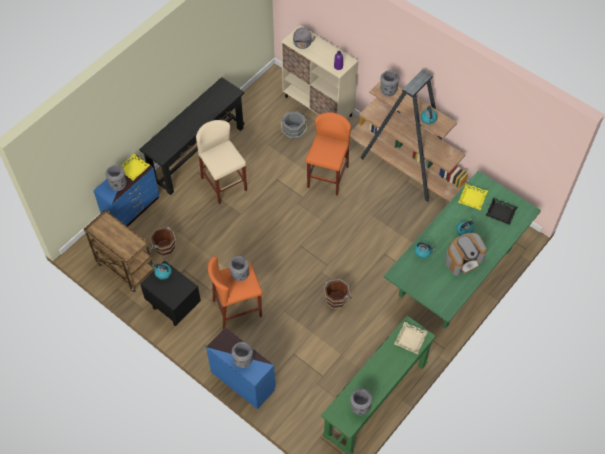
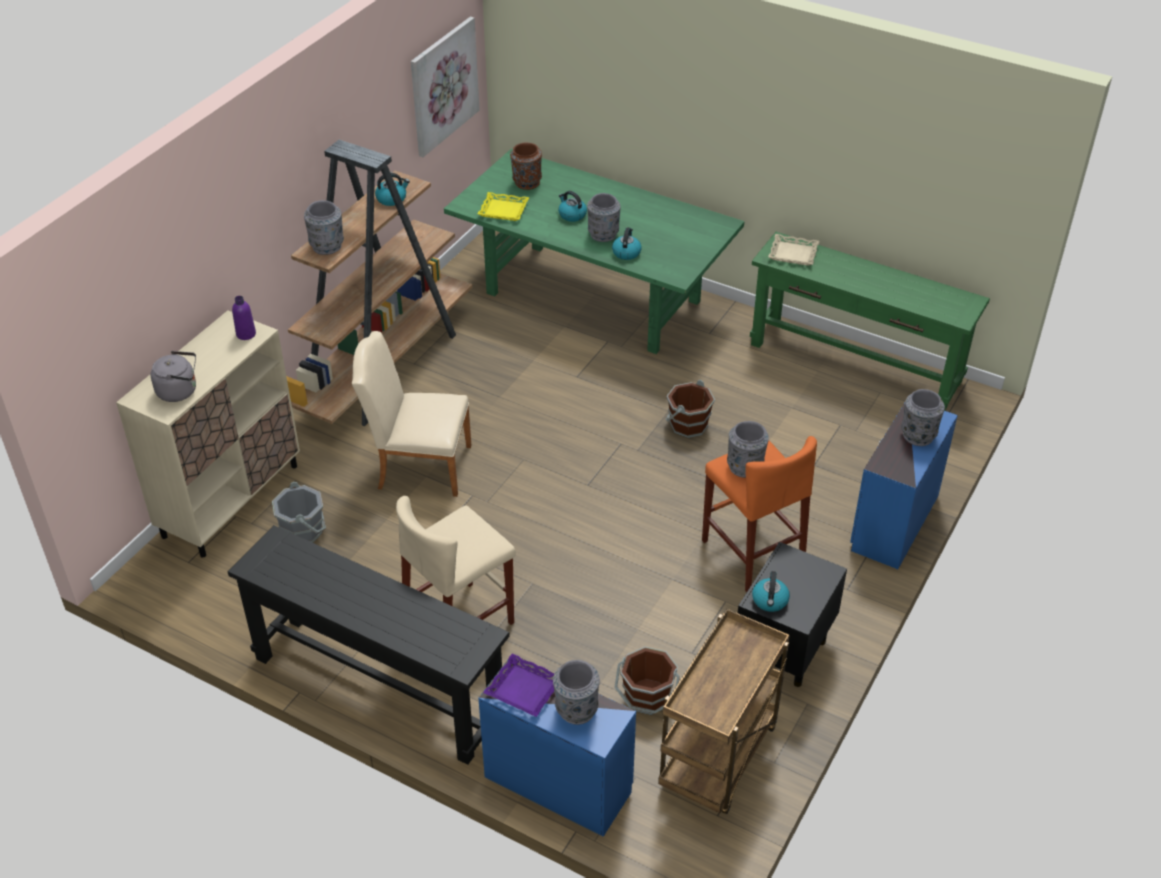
camera: 100 degrees left, 15 degrees down
(133, 168) = (523, 690): yellow tray -> purple tray
(327, 177) = (417, 465): orange stool -> beige chair
(360, 407) = (934, 293): grey vase -> grey vase (603, 235)
(463, 259) = (627, 213): coffee machine -> none
(500, 213) = (526, 183): black tray -> brown vase
(525, 141) = (444, 86): none -> picture

